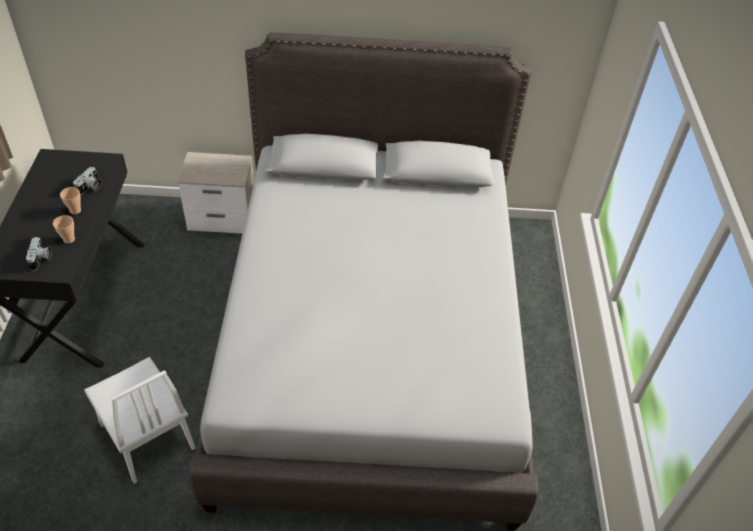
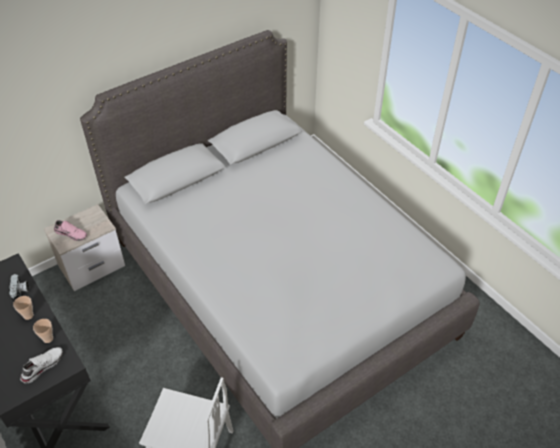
camera: 35 degrees left, 0 degrees up
(41, 259) = (42, 366): camera -> white shoe
(204, 169) = (71, 233): none -> pink shoe

